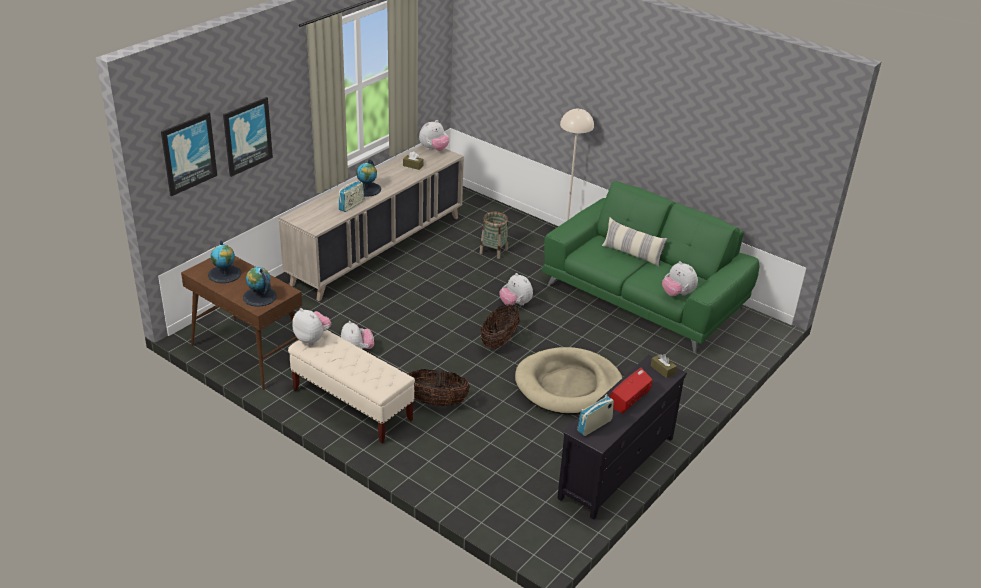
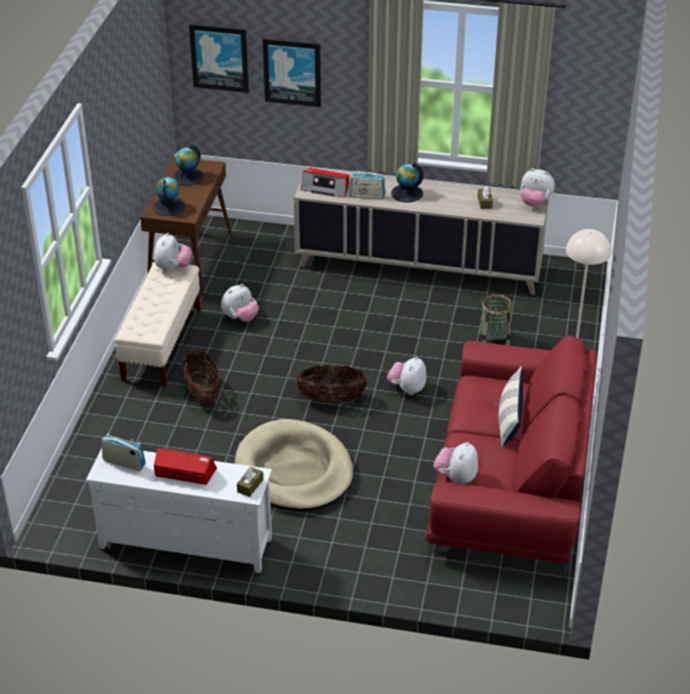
camera: 65 degrees right, 5 degrees up
(320, 218) = (326, 188): none -> radio
(617, 468) = (185, 544): black tv stand -> white tv stand
(644, 297) = (511, 481): green sofa -> red sofa

